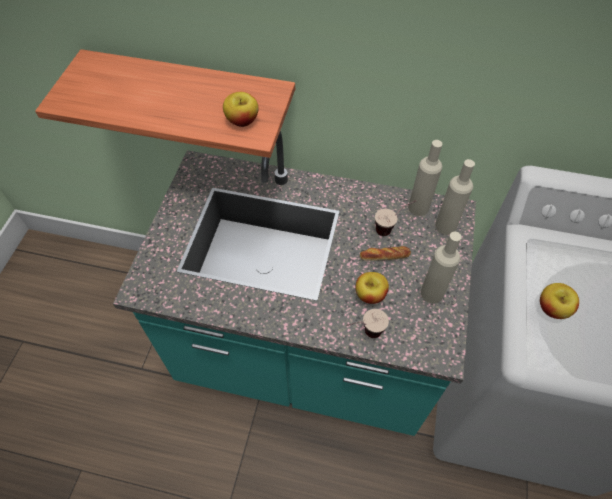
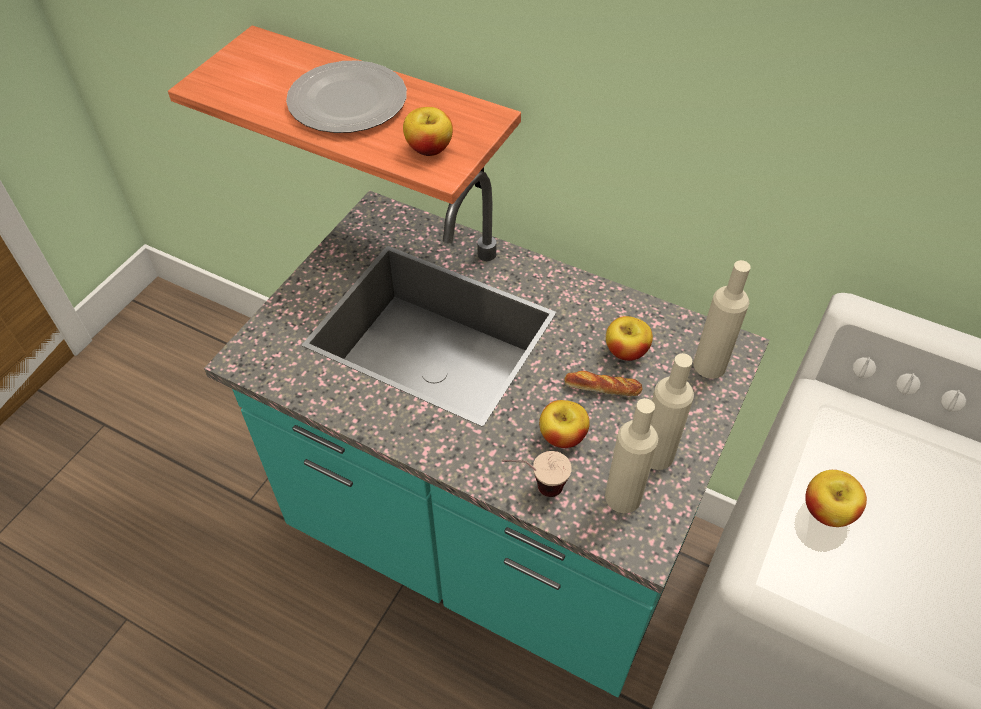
camera: 15 degrees right, 5 degrees down
(173, 96) = (349, 102): none -> plate
(391, 228) = (626, 351): cup -> apple
(418, 207) = (676, 331): beige bottle -> beige bottle (623, 496)

